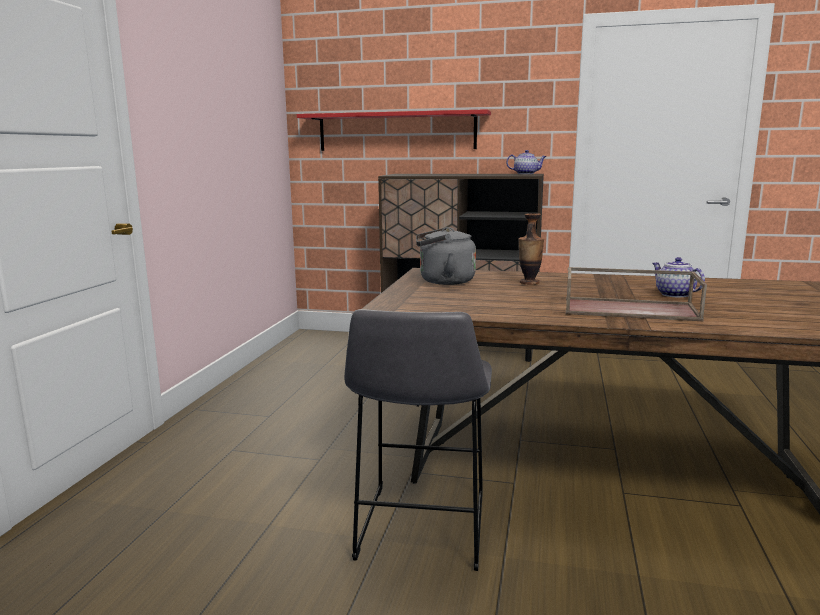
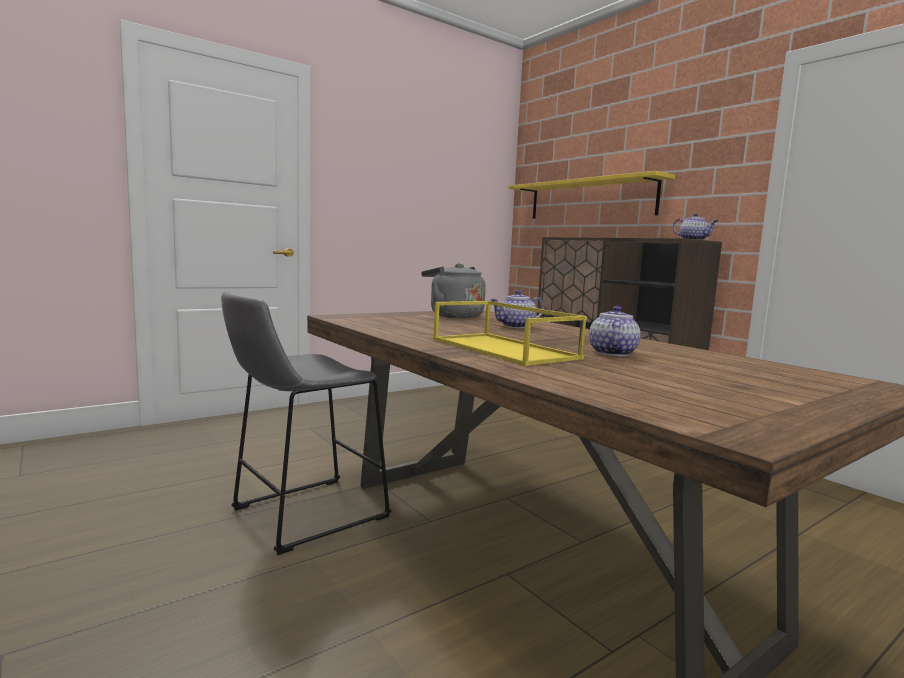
camera: 40 degrees right, 5 degrees down
(396, 131) = (590, 199): red shelf -> yellow shelf
(529, 283) = (515, 326): vase -> teapot
(631, 309) = (505, 349): brown tray -> yellow tray

